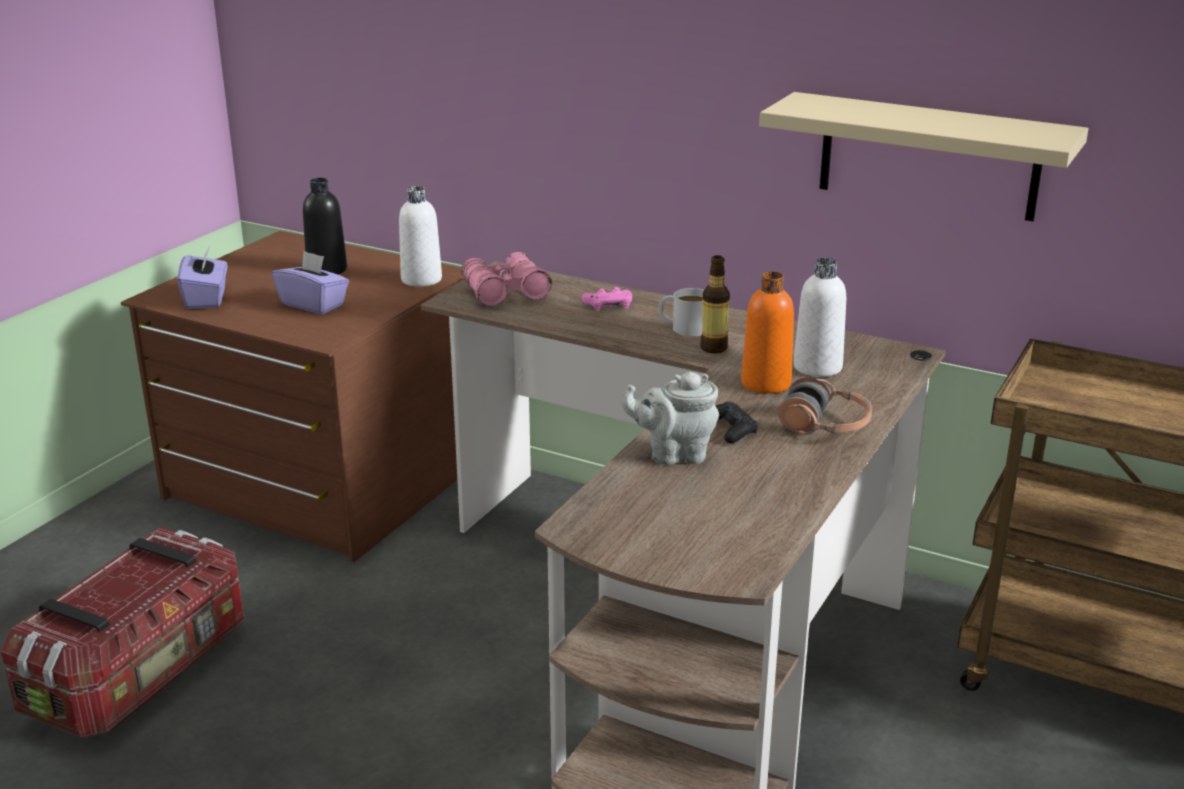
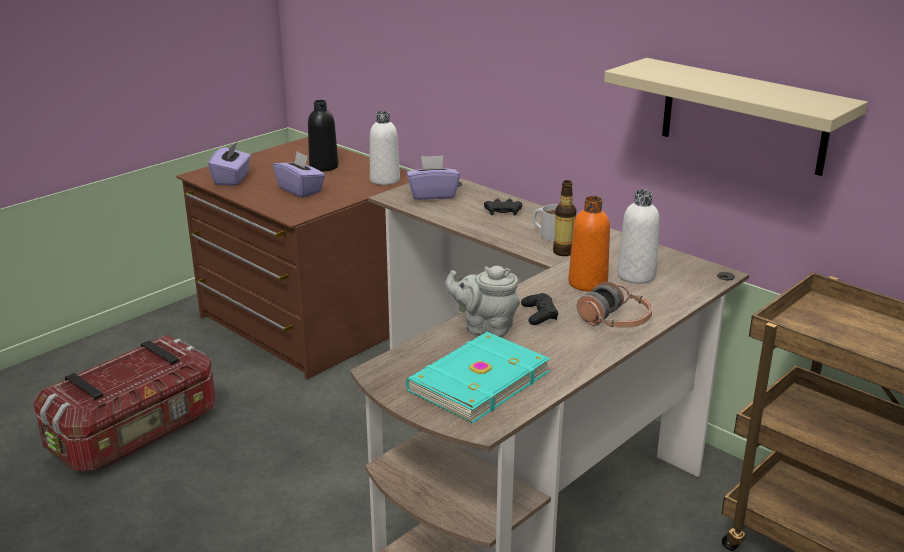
camera: 15 degrees right, 0 degrees up
(505, 292) = (432, 195): pink binoculars -> purple tissue box
(608, 305) = (503, 211): pink game controller -> black game controller
(702, 521) = (476, 380): none -> turquoise book

